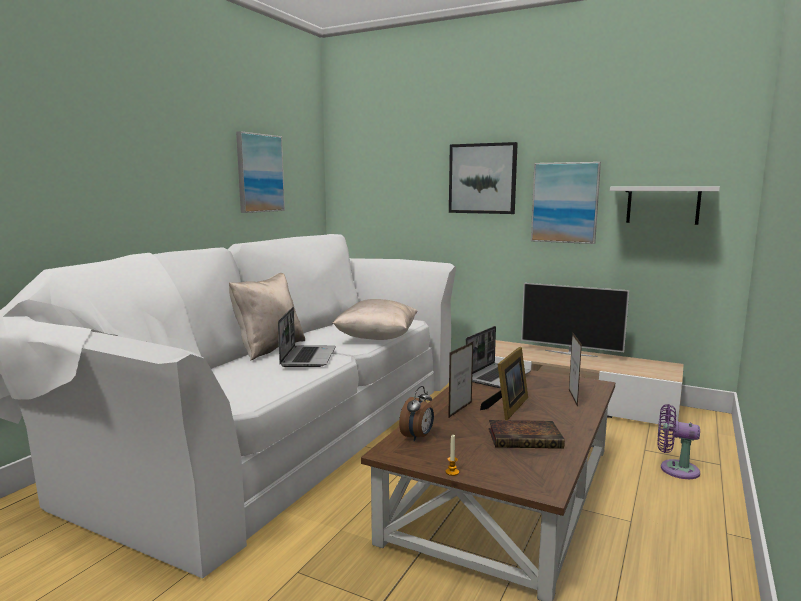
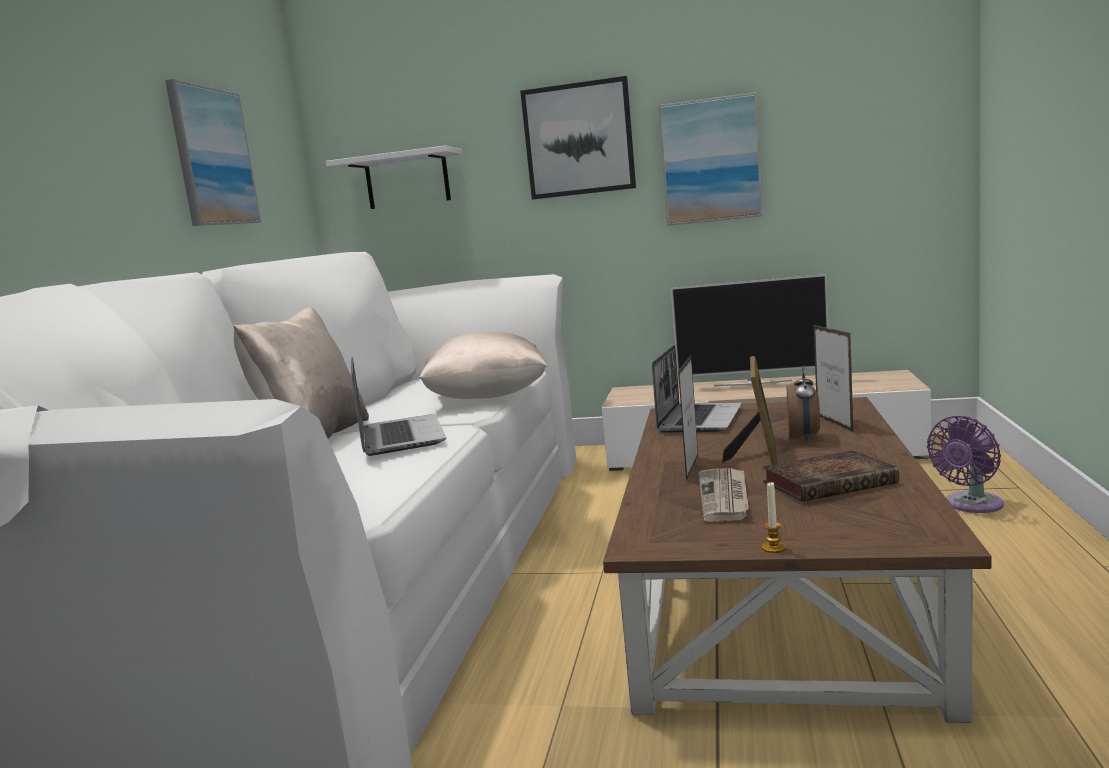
camera: 15 degrees left, 0 degrees up
(418, 437) = (667, 514): alarm clock -> alarm clock (804, 438)
(458, 434) = (725, 497): none -> newspaper
(663, 205) = (851, 146): white shelf -> white shelf (407, 180)
(675, 469) = (970, 505): purple fan -> purple fan turned 45 degrees counterclockwise

